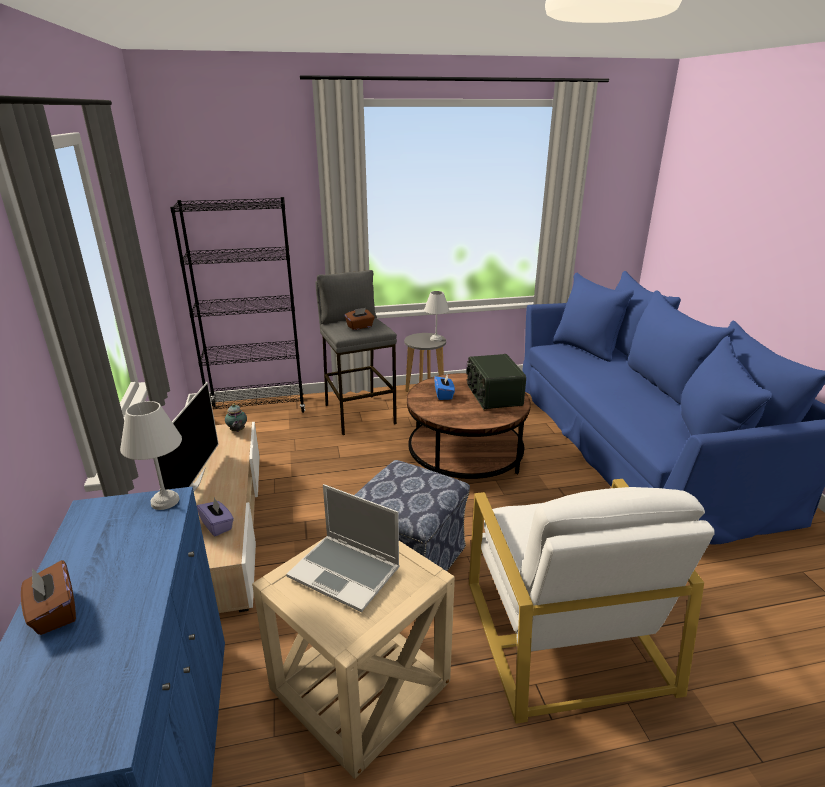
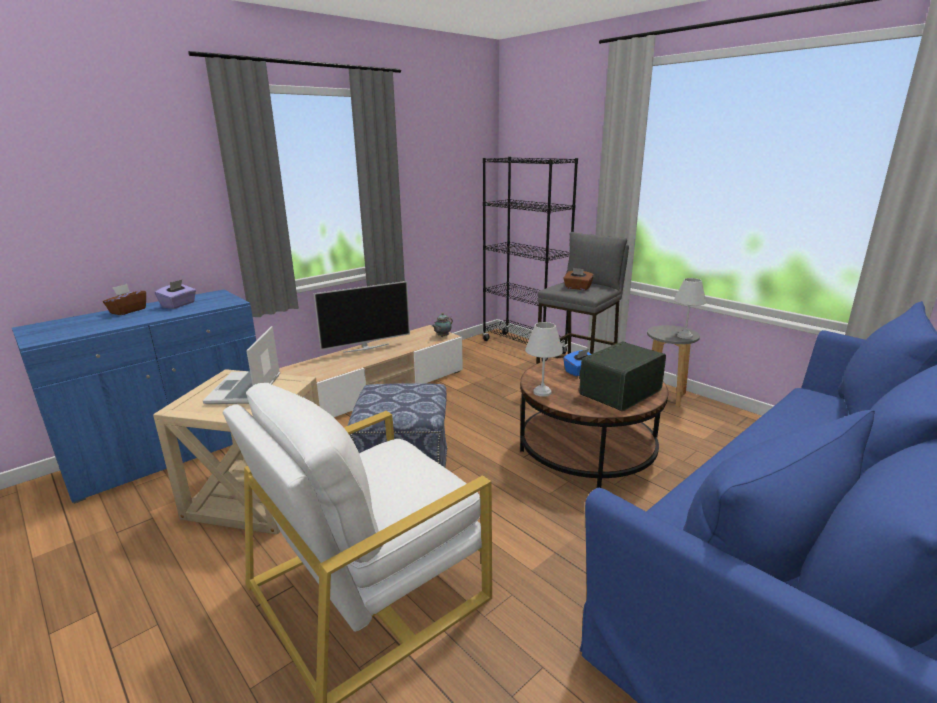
camera: 60 degrees right, 5 degrees down
(164, 502) = (229, 302): white table lamp -> white table lamp (541, 392)
(217, 525) = (331, 368): purple tissue box -> purple tissue box (179, 305)

